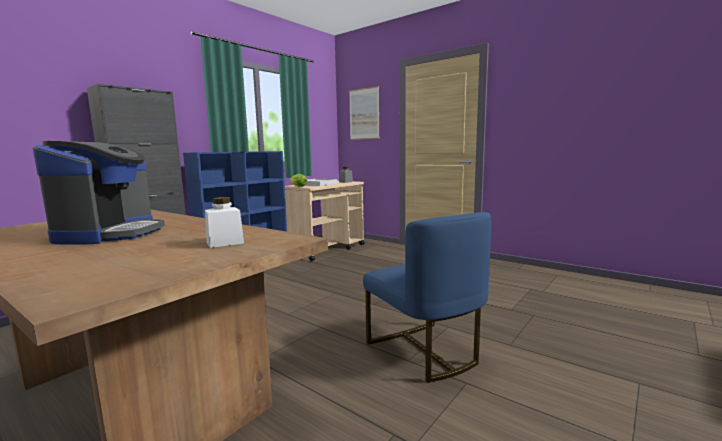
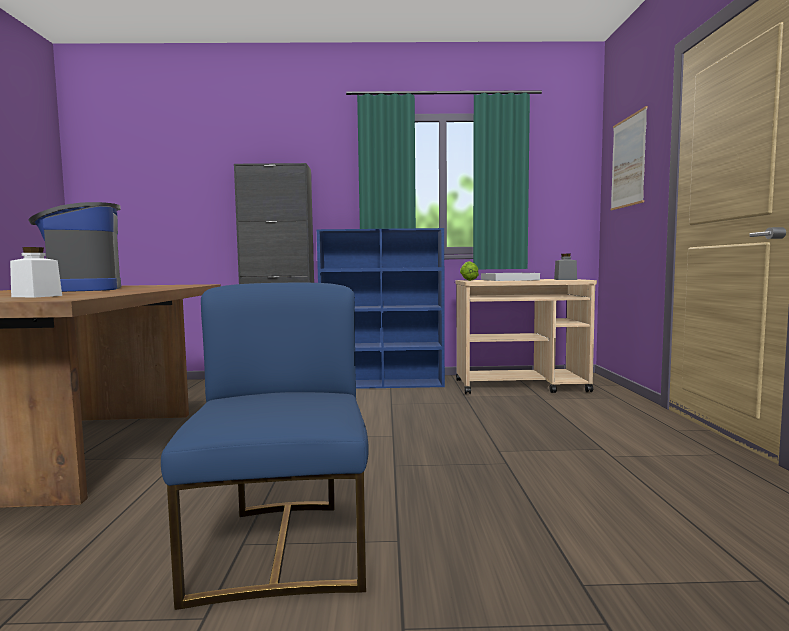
camera: 50 degrees right, 5 degrees down
(110, 234) = (79, 289): coffee machine -> coffee machine turned 105 degrees clockwise
(424, 351) = (282, 548): blue chair -> blue chair turned 150 degrees clockwise

